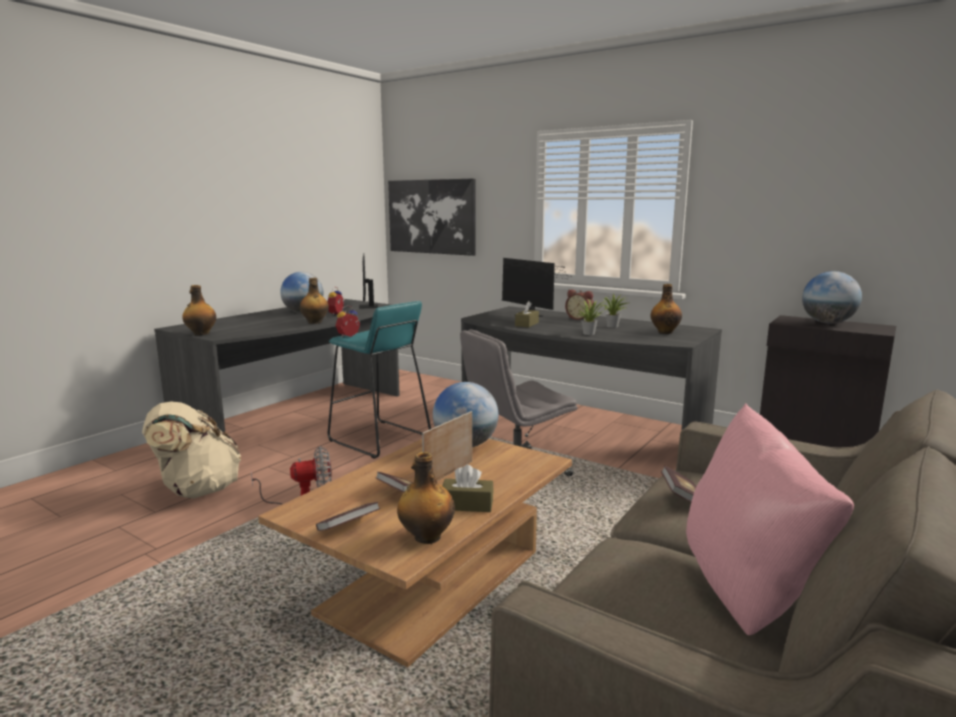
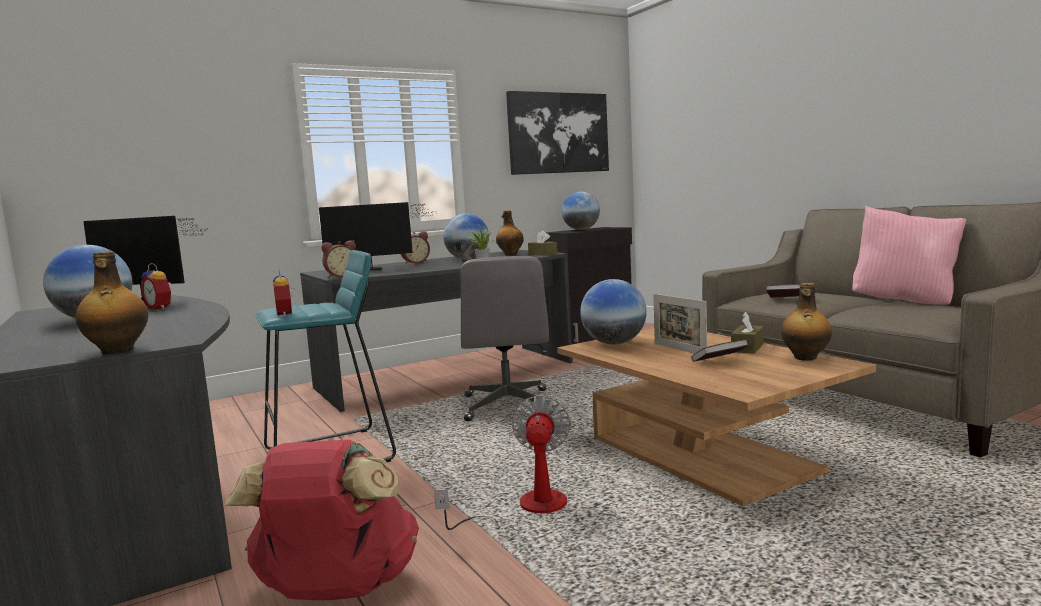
camera: 65 degrees left, 5 degrees down
(197, 490) = (336, 591): beige backpack -> red backpack
(315, 322) = (199, 312): bottle -> none
(348, 528) = (784, 375): book -> none
(431, 216) = (119, 170): picture -> picture (558, 133)
(481, 317) = (341, 276): none -> alarm clock
(527, 324) = (409, 269): brown tissue box -> brown tissue box (542, 254)
(613, 326) = (467, 259): potted plant -> globe

